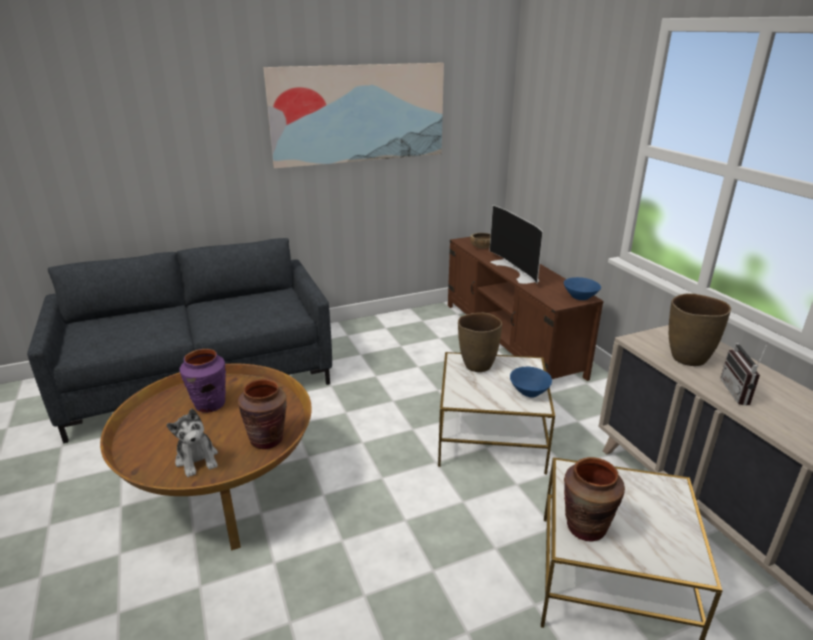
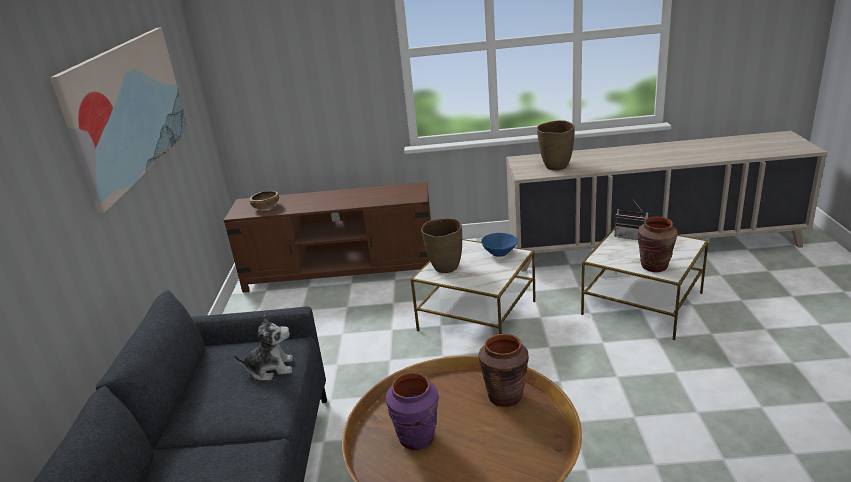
camera: 65 degrees left, 0 degrees up
(197, 459) = (518, 447): plush toy -> plush toy (270, 368)
(517, 270) = (337, 201): television -> none
(580, 298) = (415, 188): blue bowl -> none
(740, 393) = (602, 163): radio -> radio (632, 236)

